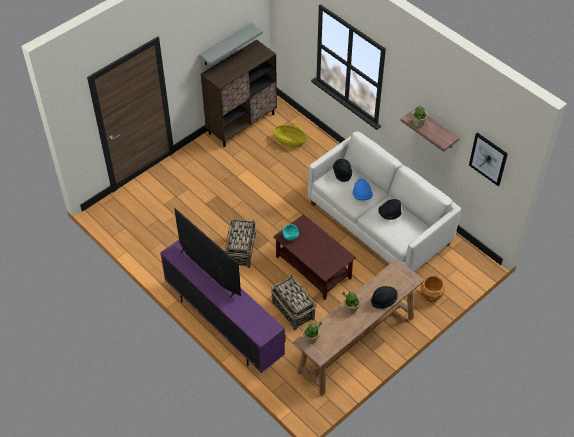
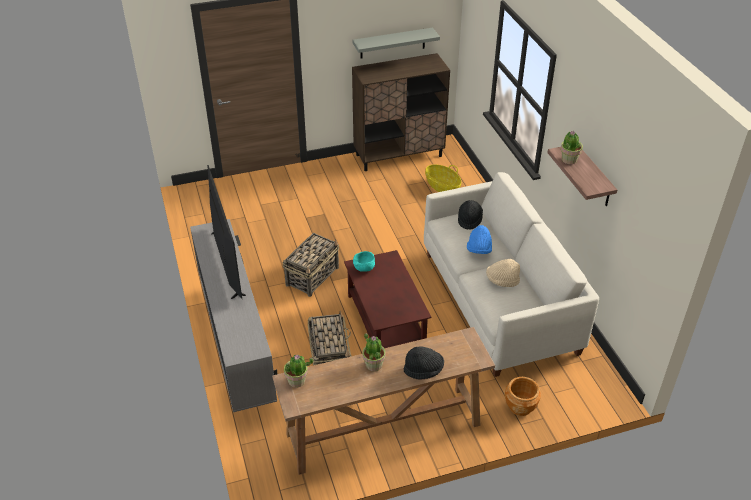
camera: 25 degrees right, 10 degrees down
(223, 325) = (237, 346): purple tv stand -> grey tv stand
(389, 214) = (502, 280): black hat -> beige hat
(488, 158) = (646, 224): picture -> none

